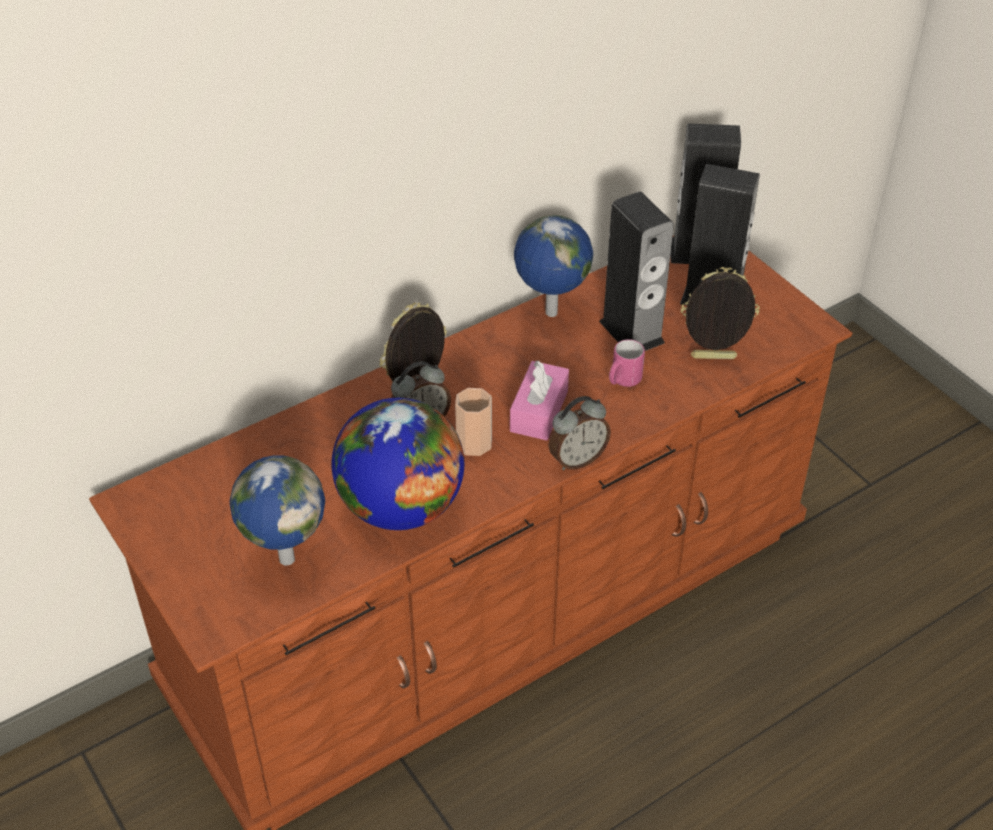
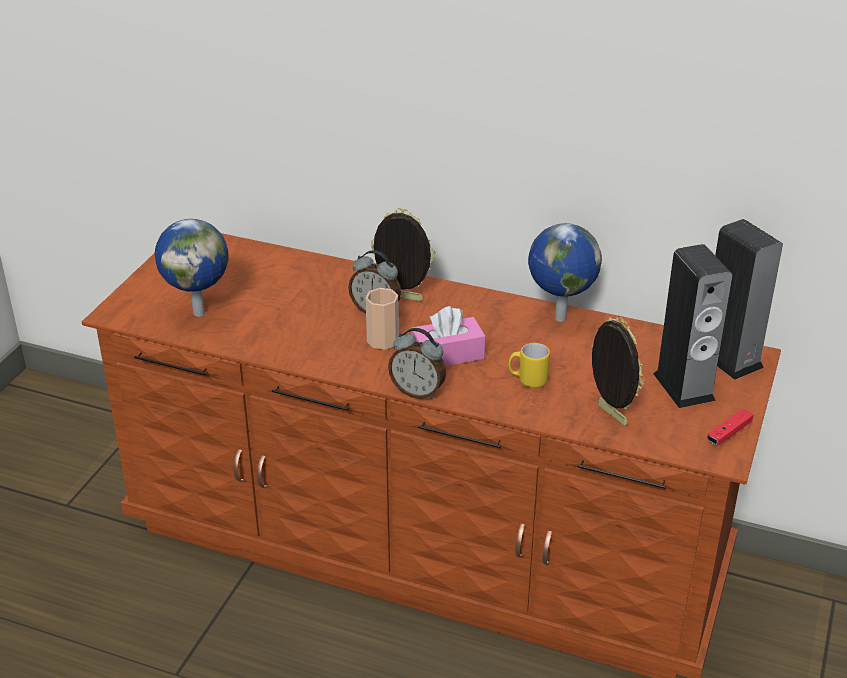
camera: 55 degrees right, 10 degrees down
(401, 507) = (289, 336): globe -> none
(623, 381) = (527, 380): pink mug -> yellow mug
(631, 332) = (588, 362): speaker -> none
(791, 308) = (729, 433): none -> red game controller

